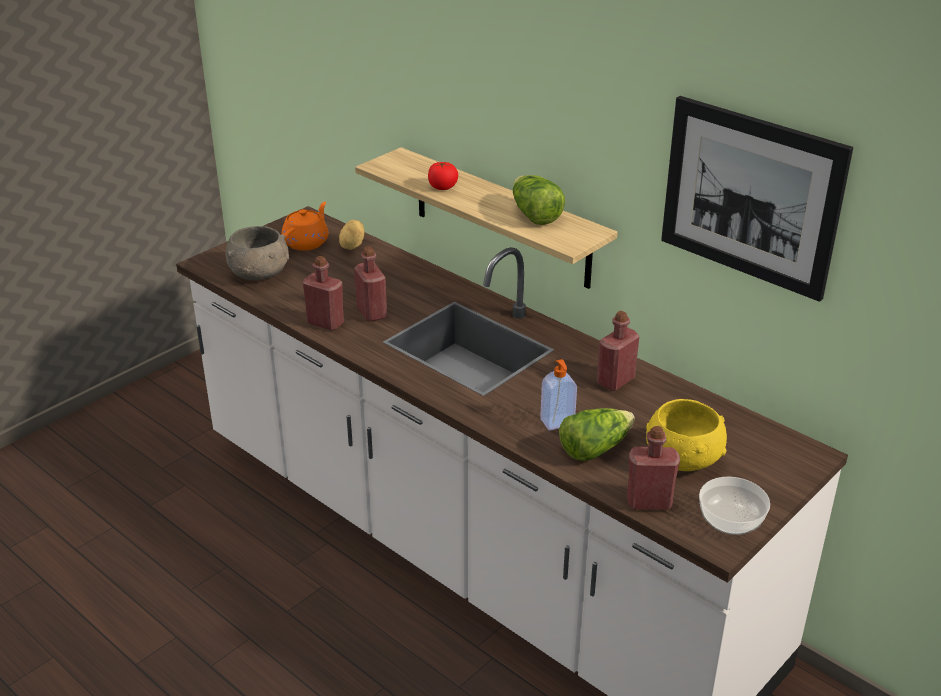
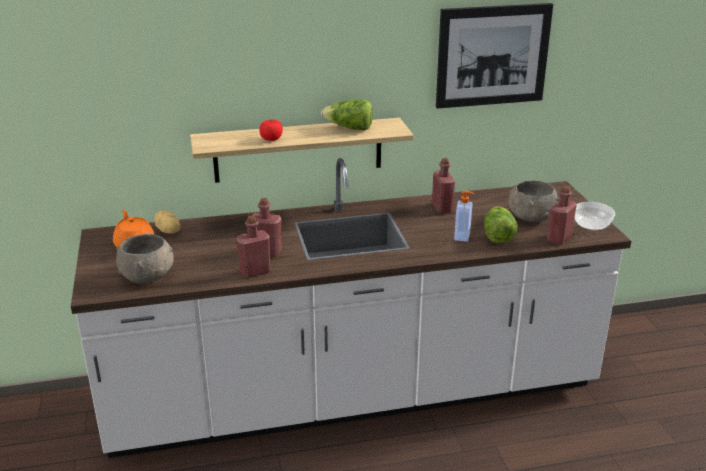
camera: 55 degrees left, 5 degrees down
(682, 458) = (530, 217): yellow bowl -> grey bowl

